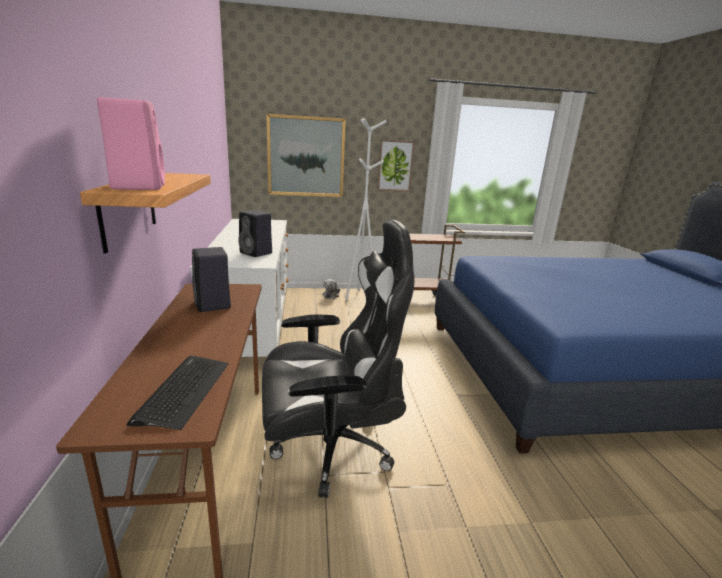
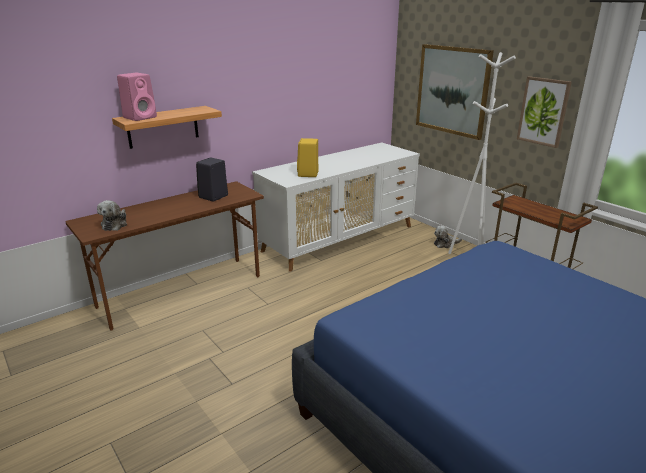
camera: 60 degrees right, 5 degrees up
(183, 391) = (115, 224): keyboard -> plush toy
(257, 253) = (308, 174): black speaker -> yellow speaker
(326, 450) = (224, 322): black office chair -> none

